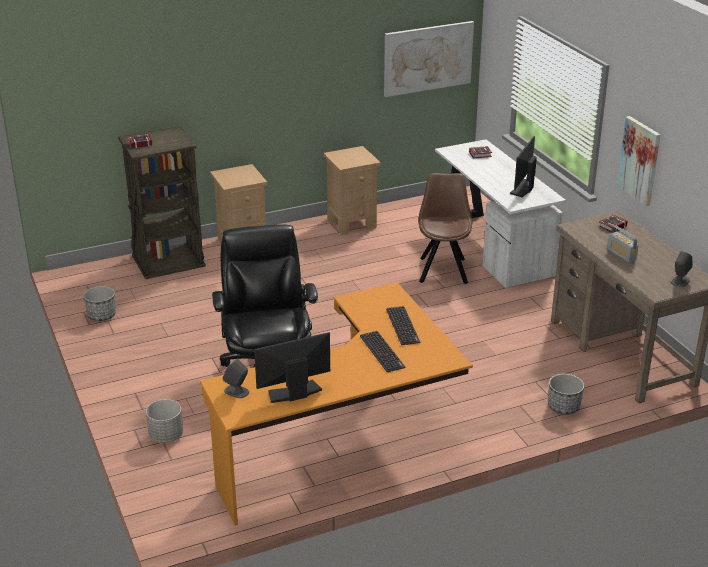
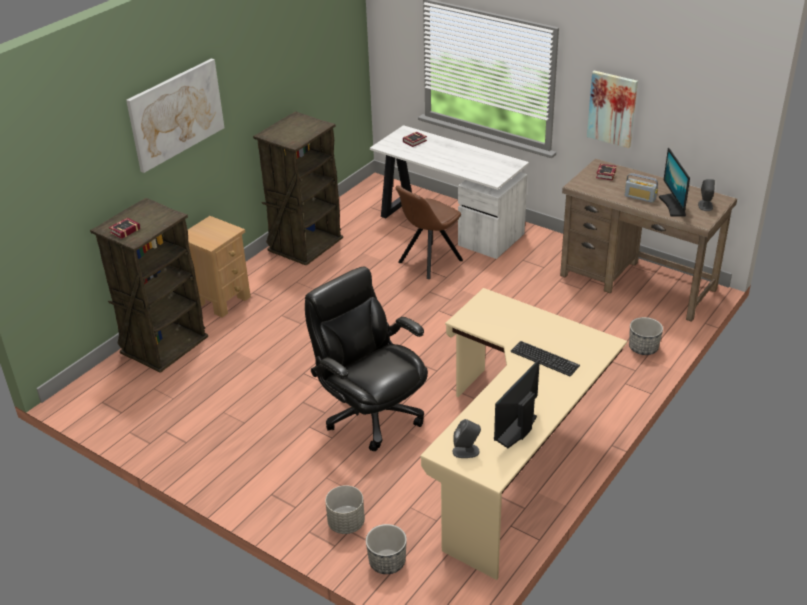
camera: 30 degrees left, 5 degrees up
(102, 315) = (154, 428): planter -> planter (387, 562)
(348, 447) = (516, 459): orange desk -> beige desk
(352, 223) = (306, 244): beige nightstand -> brown bookcase
(402, 326) = (534, 327): keyboard -> none
(428, 58) = (331, 60): picture -> picture (176, 114)
(443, 270) = (429, 261): brown chair -> brown chair turned 105 degrees counterclockwise
(523, 188) = (484, 162): monitor -> monitor (673, 205)

